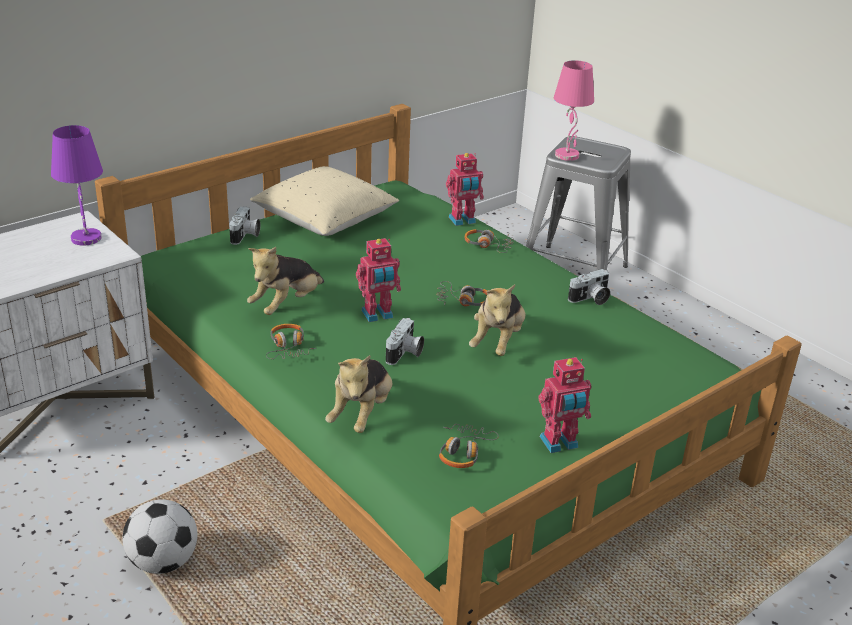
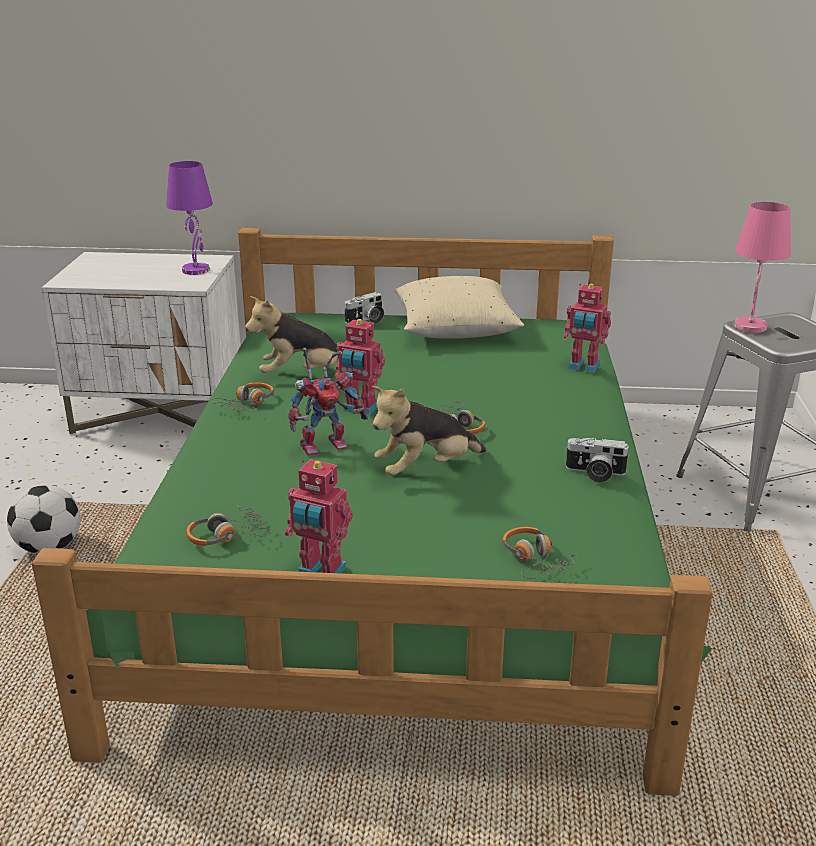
camera: 45 degrees right, 5 degrees down
(361, 414) = (207, 470): plush toy -> none
(405, 354) = (326, 444): camera -> toy robot
(488, 245) = (570, 393): headphones -> headphones (534, 559)

